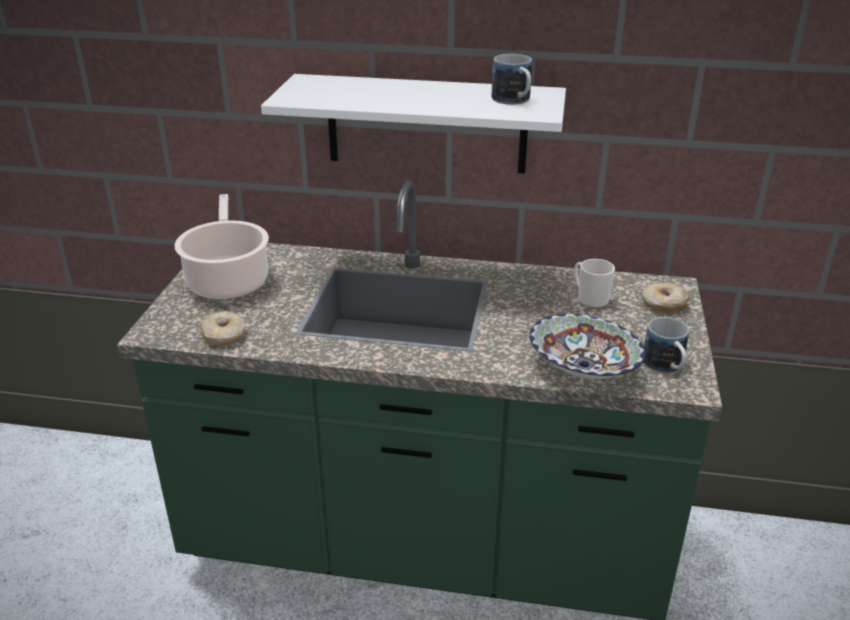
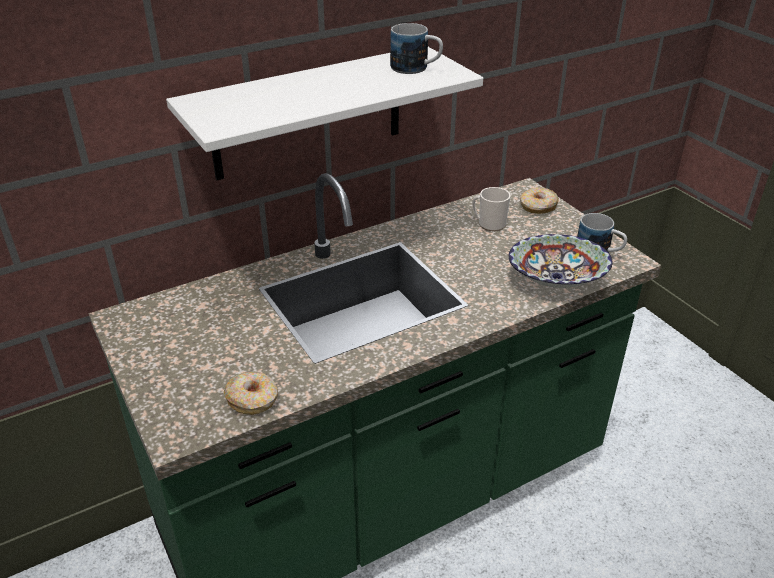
camera: 40 degrees left, 5 degrees up
(228, 280) = (175, 345): cooking pot -> none

